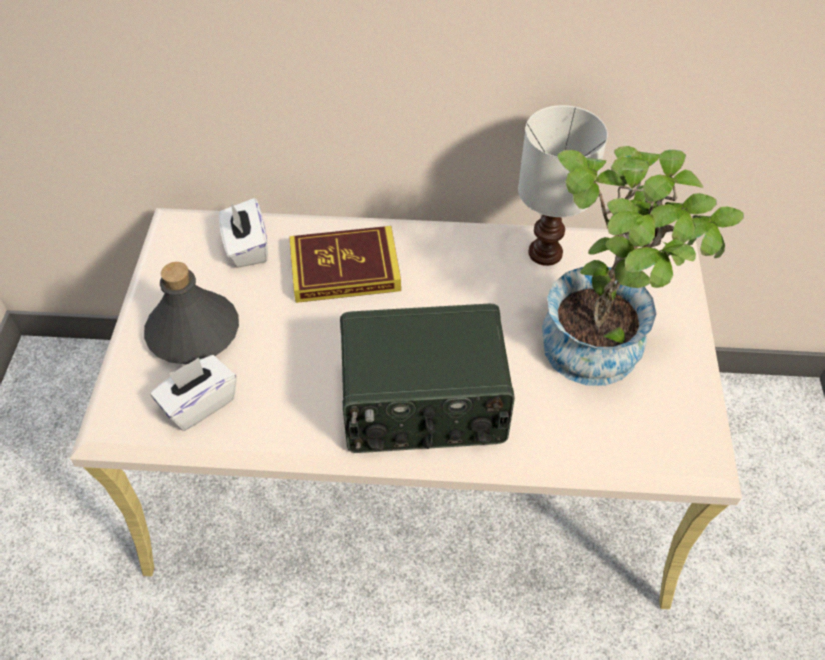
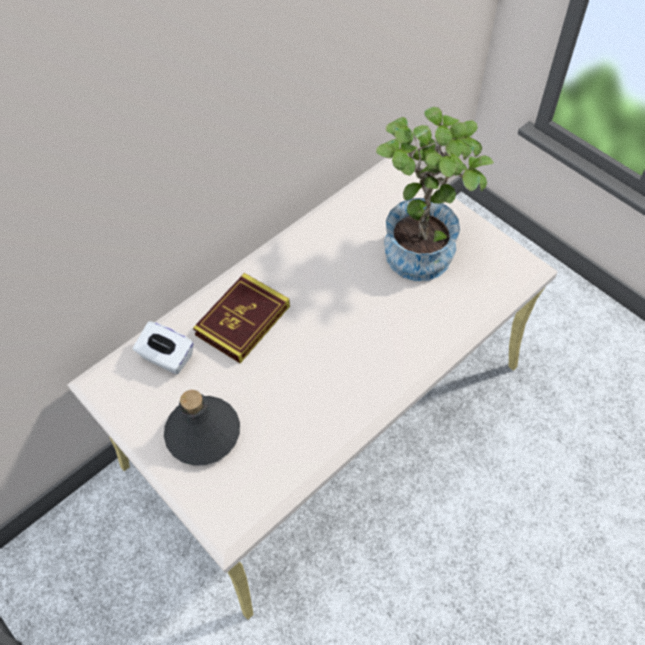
camera: 45 degrees left, 5 degrees up
(199, 404) = (261, 467): white tissue box -> none
(423, 406) = (379, 356): radio -> none
(544, 252) = (336, 222): white table lamp -> none

